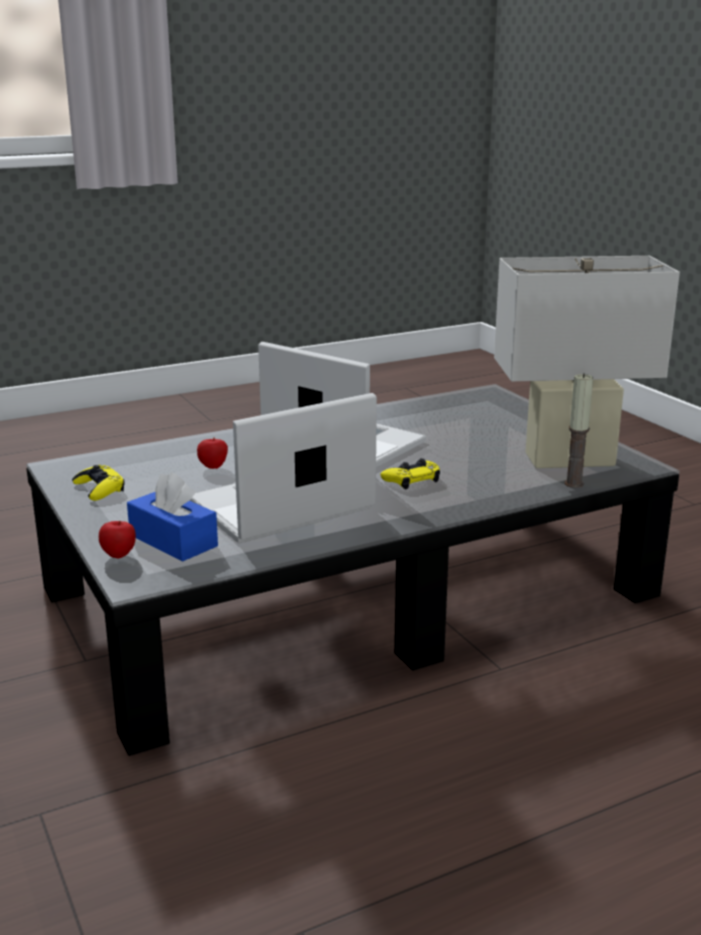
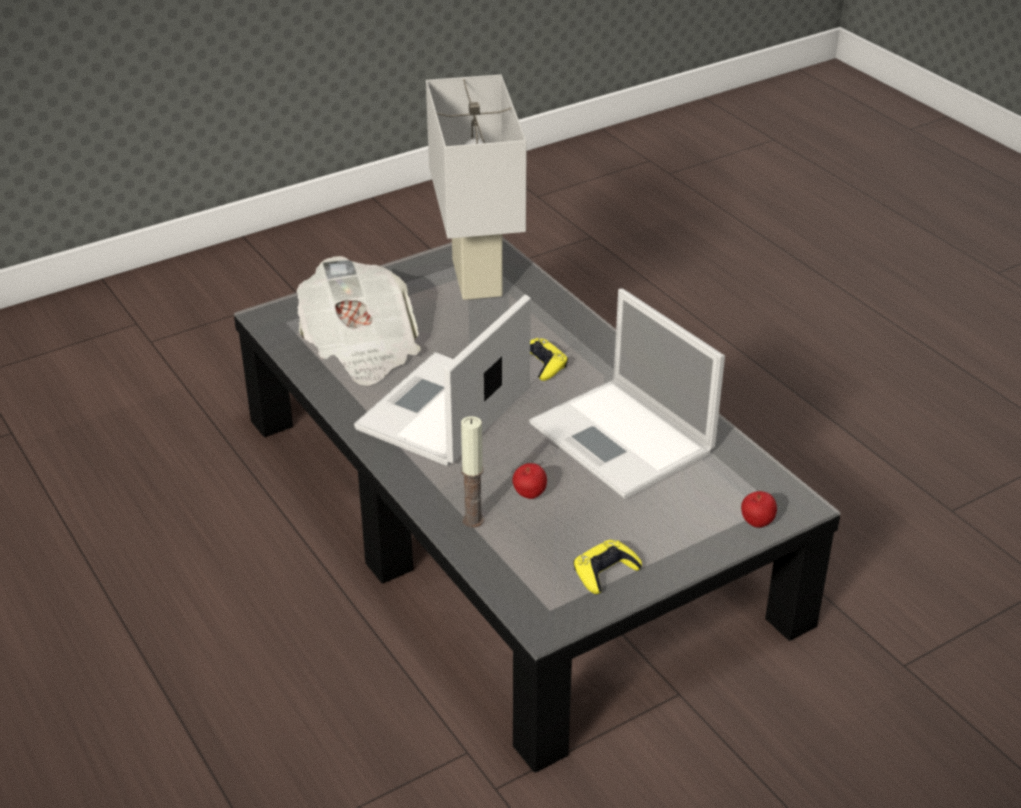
camera: 95 degrees left, 15 degrees up
(173, 541) = (715, 495): blue tissue box -> none
(440, 418) = (360, 348): none -> newspaper
(574, 483) = (535, 279): candle -> candle (473, 520)

